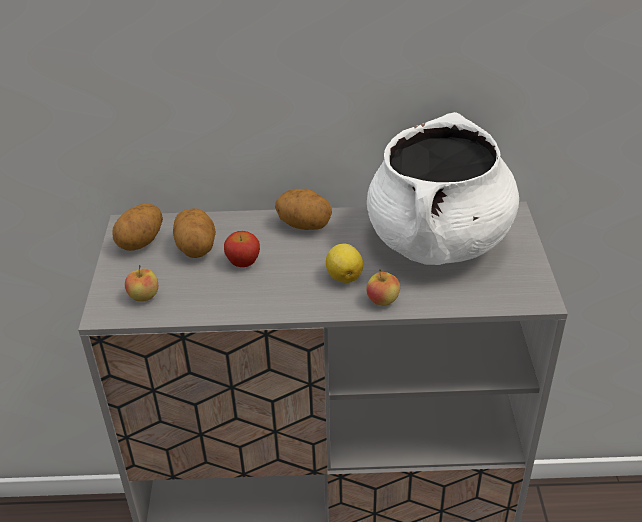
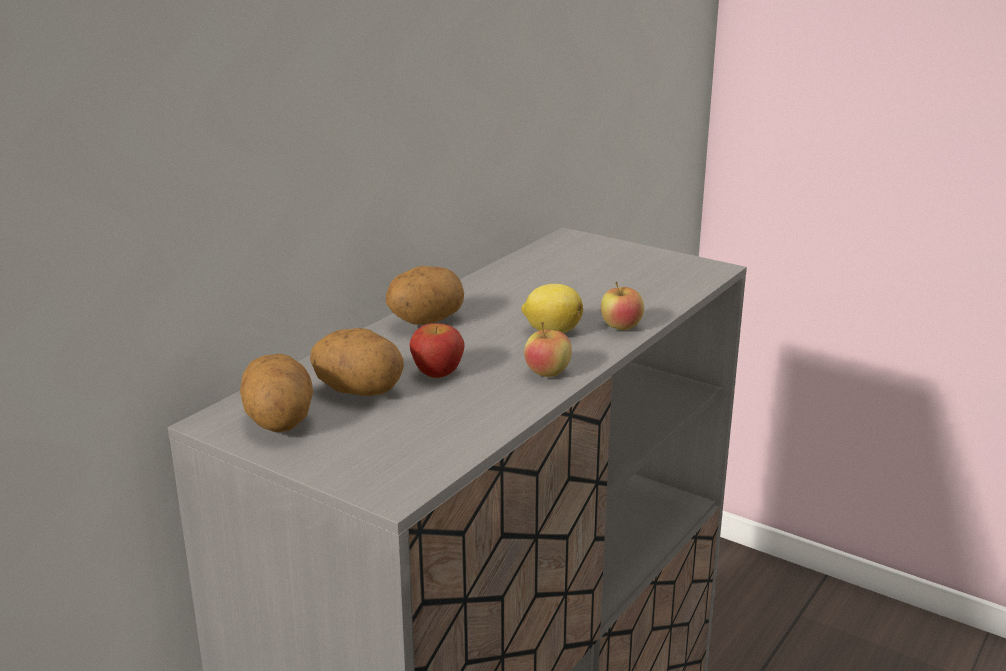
camera: 55 degrees left, 15 degrees down
(144, 296) = (402, 453): apple -> apple (547, 373)
(438, 241) = (564, 275): white cooking pot -> none

